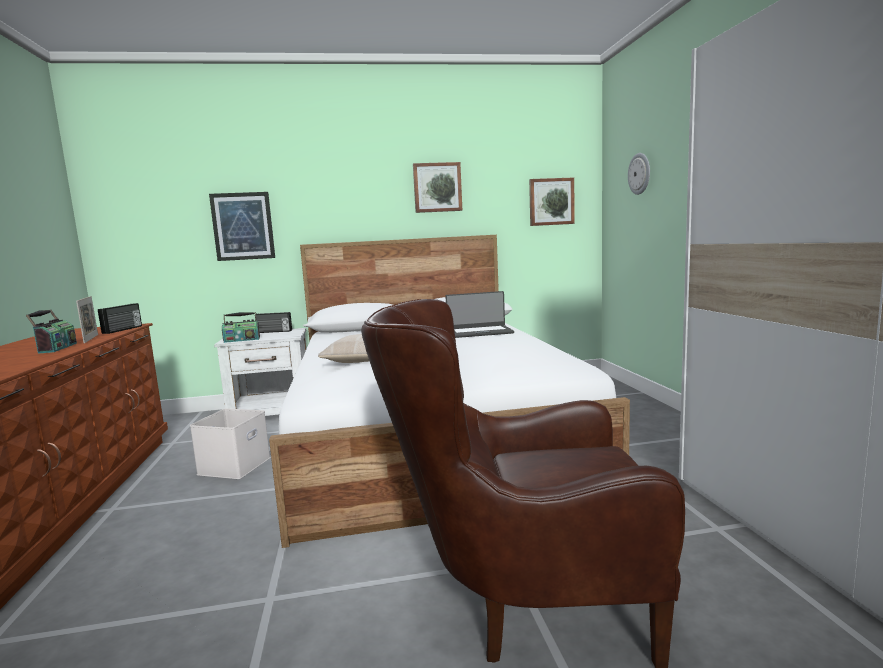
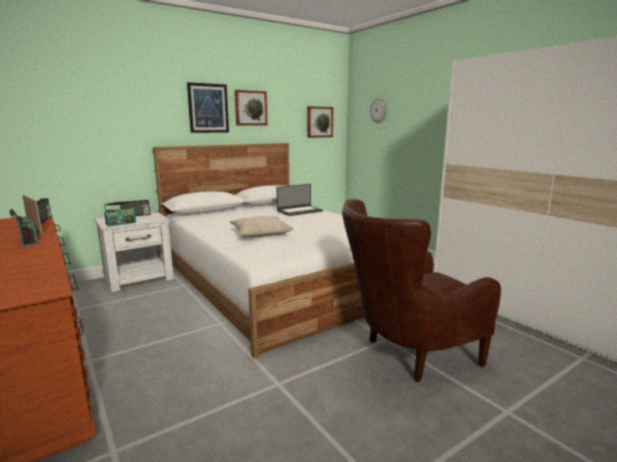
camera: 25 degrees left, 5 degrees up
(234, 465) = (155, 317): white storage box -> none
(243, 226) = (105, 131): picture -> picture (208, 108)

